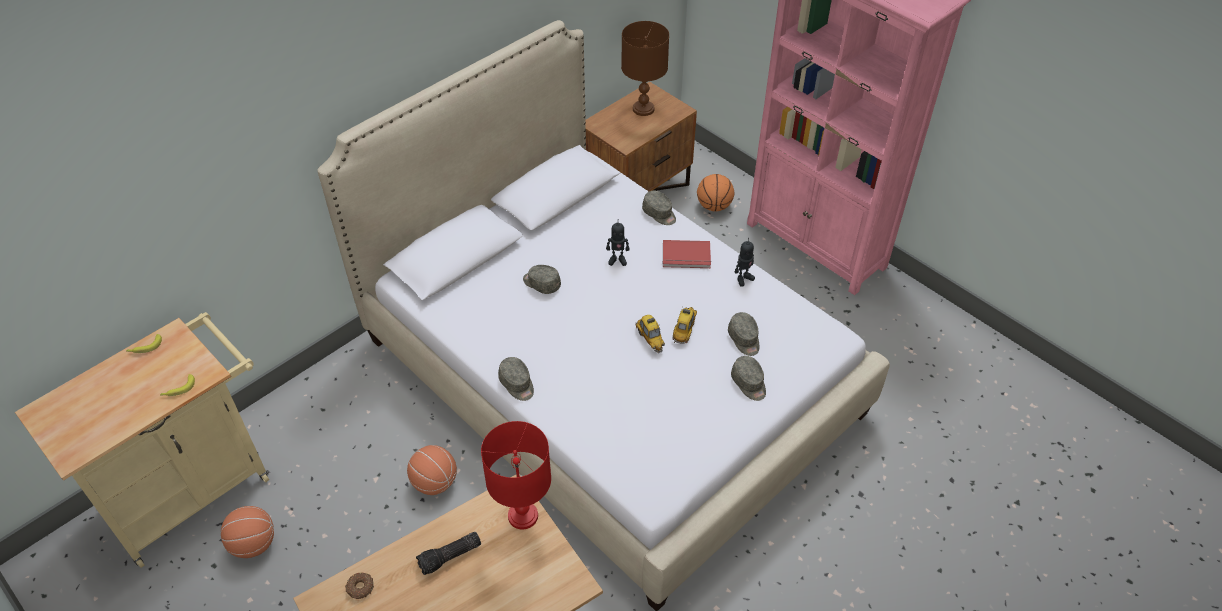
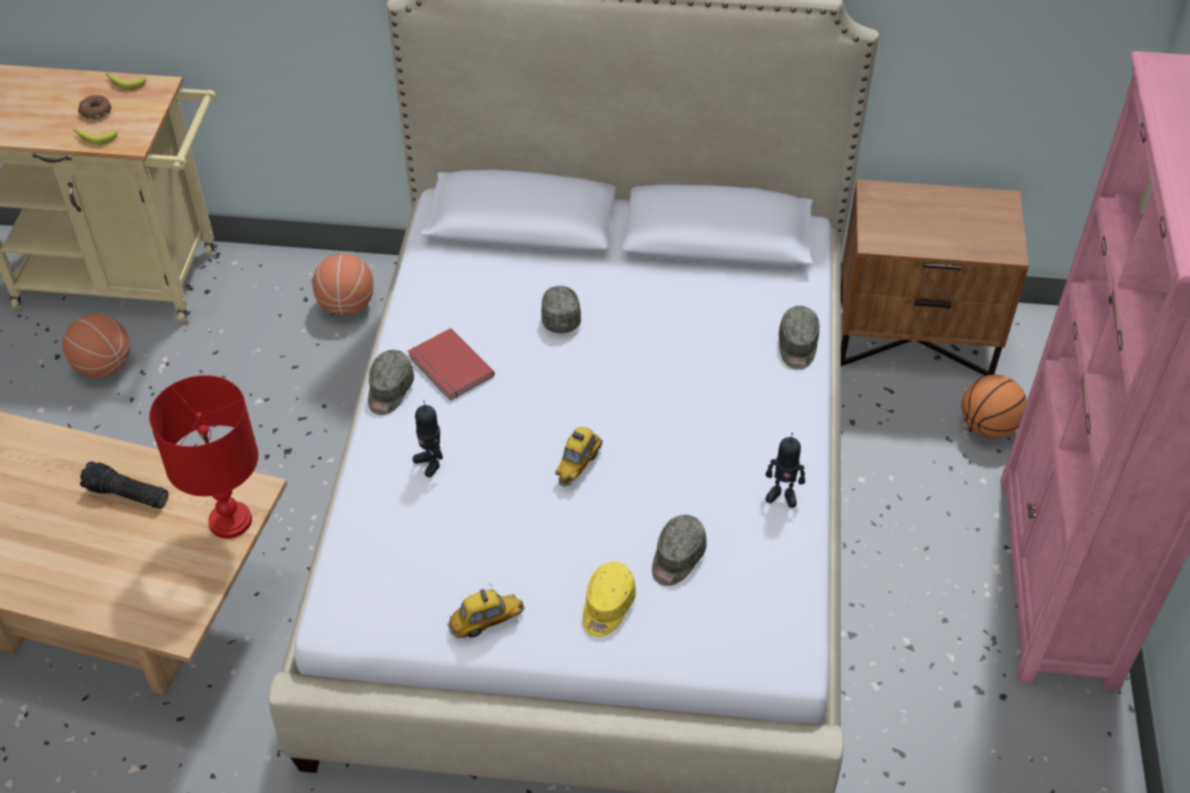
camera: 50 degrees right, 0 degrees up
(360, 588) = (33, 449): donut -> donut (95, 111)
(434, 482) = (297, 451): basketball -> basketball (346, 305)
(617, 260) = (674, 356): toy robot -> toy robot (430, 463)
(643, 109) = (960, 216): brown table lamp -> none
(685, 329) = (630, 489): toy car -> toy car (487, 622)
(686, 257) = (754, 416): red book -> red book (449, 368)
(749, 383) = (607, 607): grey cap -> yellow cap

